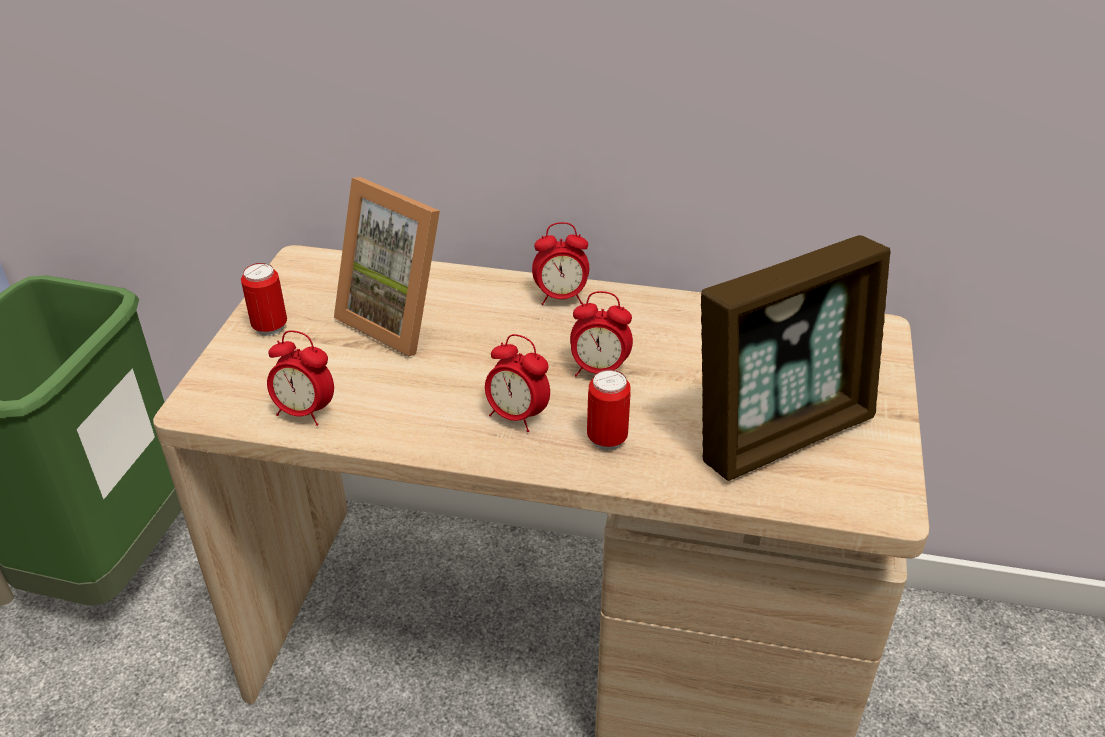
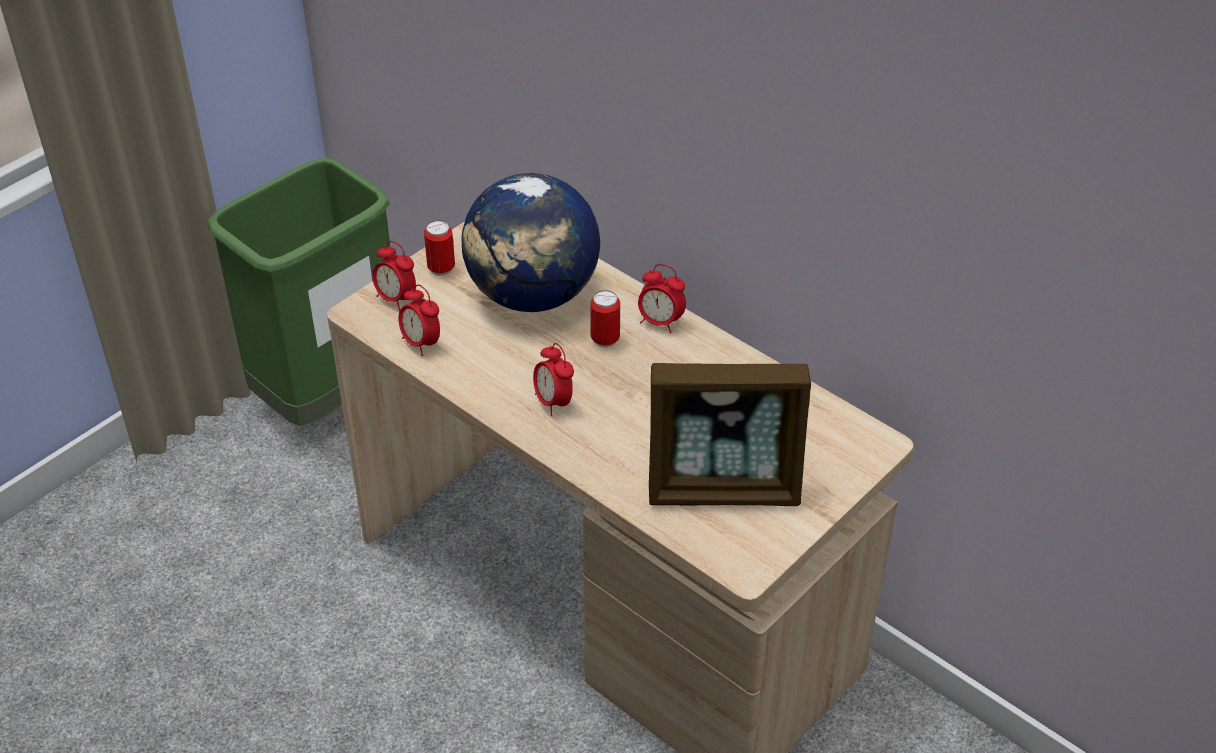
camera: 30 degrees right, 5 degrees up
(401, 318) = (533, 295): picture frame -> globe
(599, 371) = (637, 391): alarm clock -> alarm clock (396, 299)
(607, 439) = (599, 443): can -> can (605, 339)

